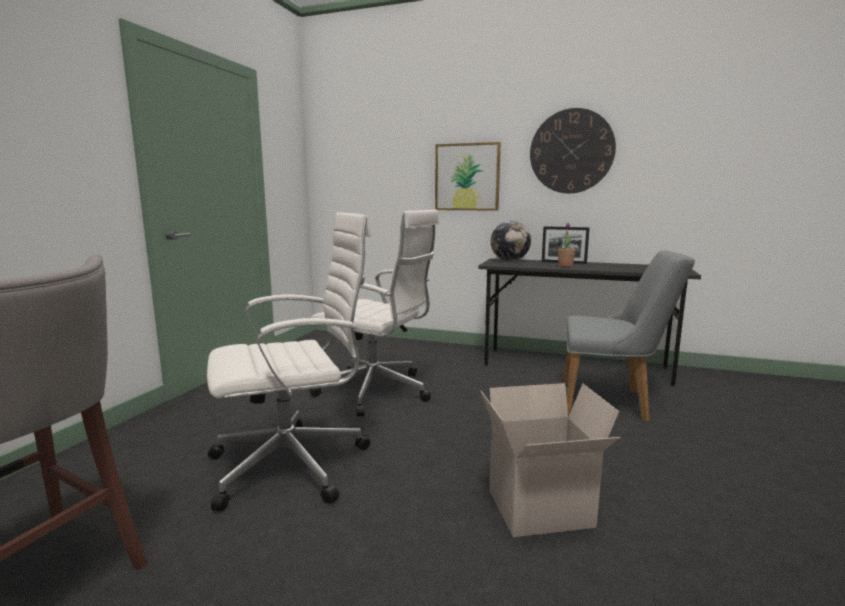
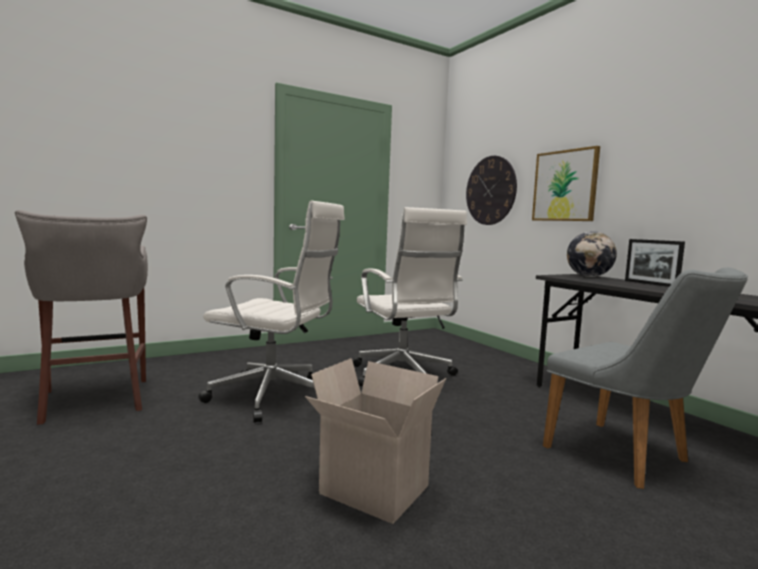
camera: 40 degrees right, 5 degrees down
(565, 266) = (636, 285): potted plant -> none
(571, 151) = (680, 149): wall clock -> wall clock (490, 190)

